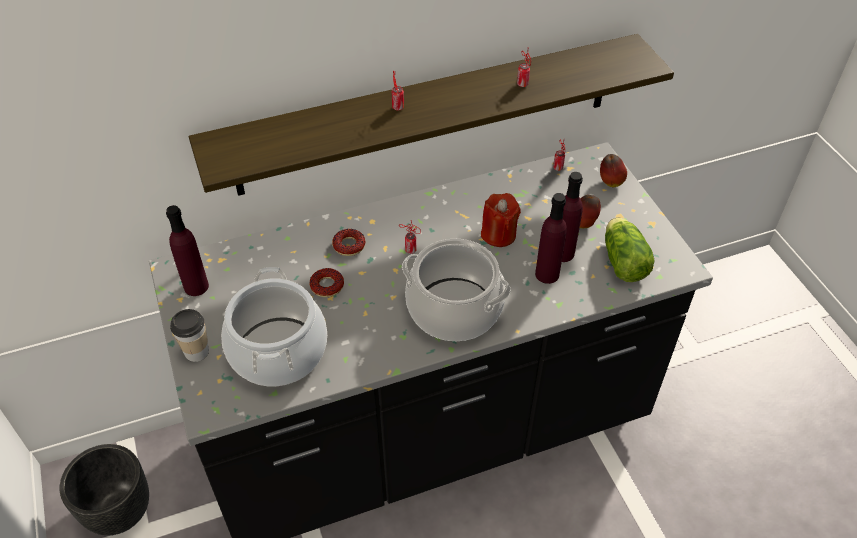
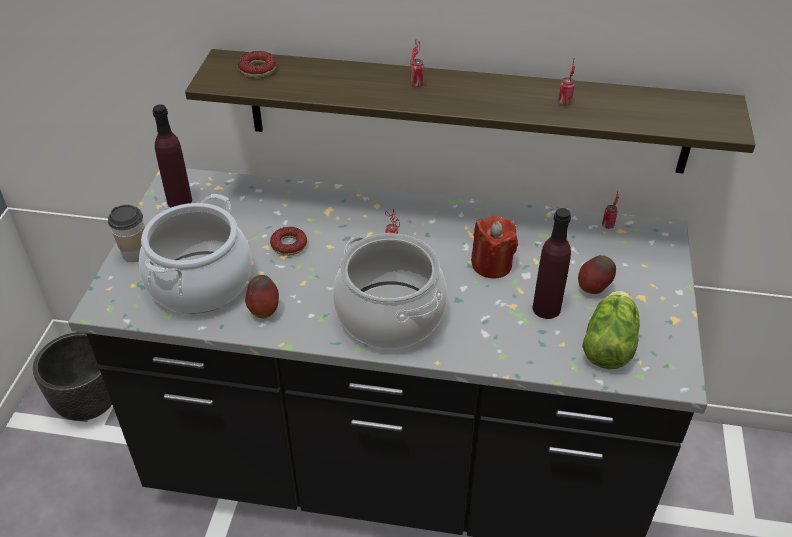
camera: 30 degrees right, 5 degrees down
(349, 245) = (337, 218): donut -> donut (258, 69)
(547, 274) = (513, 322): purple bottle -> none
(610, 182) = (656, 261): apple -> apple (264, 311)

